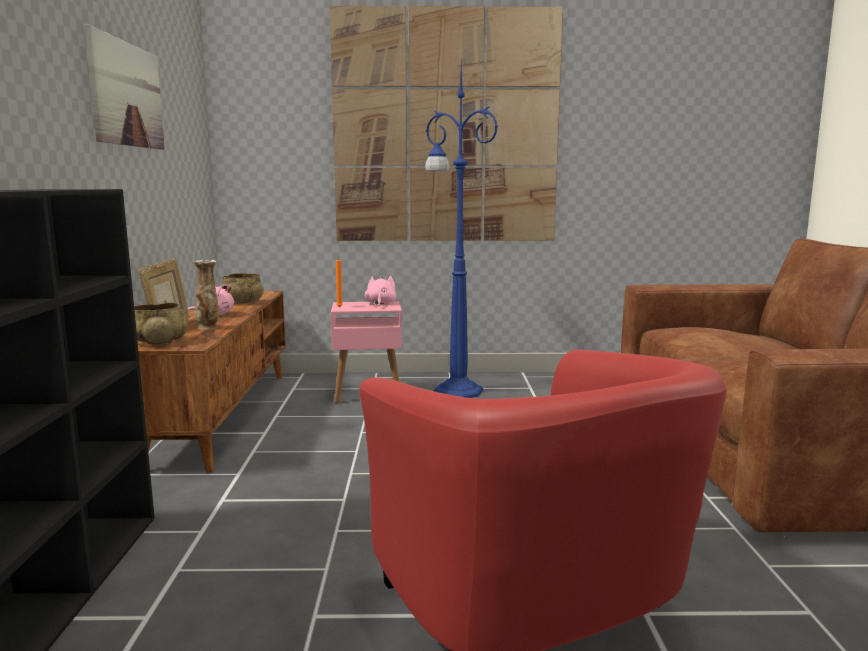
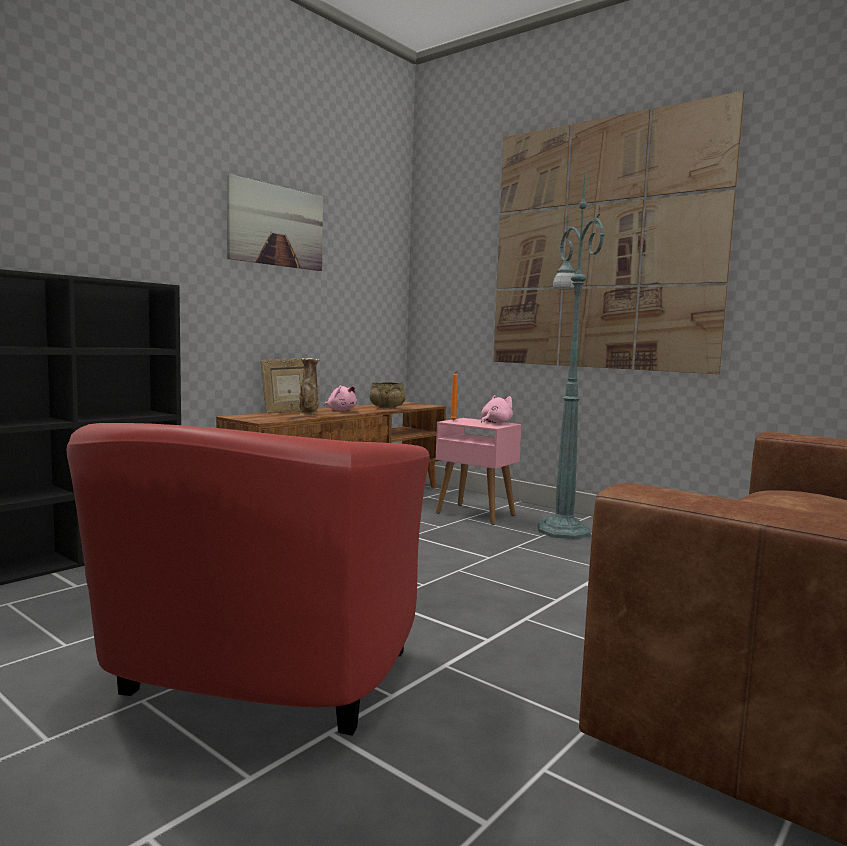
camera: 40 degrees right, 5 degrees down
(159, 342) = (252, 416): beige bowl -> none
(456, 391) = (562, 530): blue floor lamp -> green floor lamp

